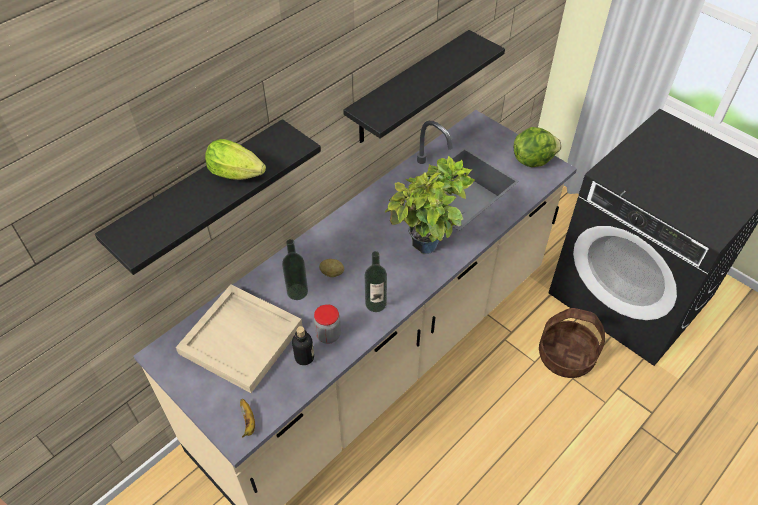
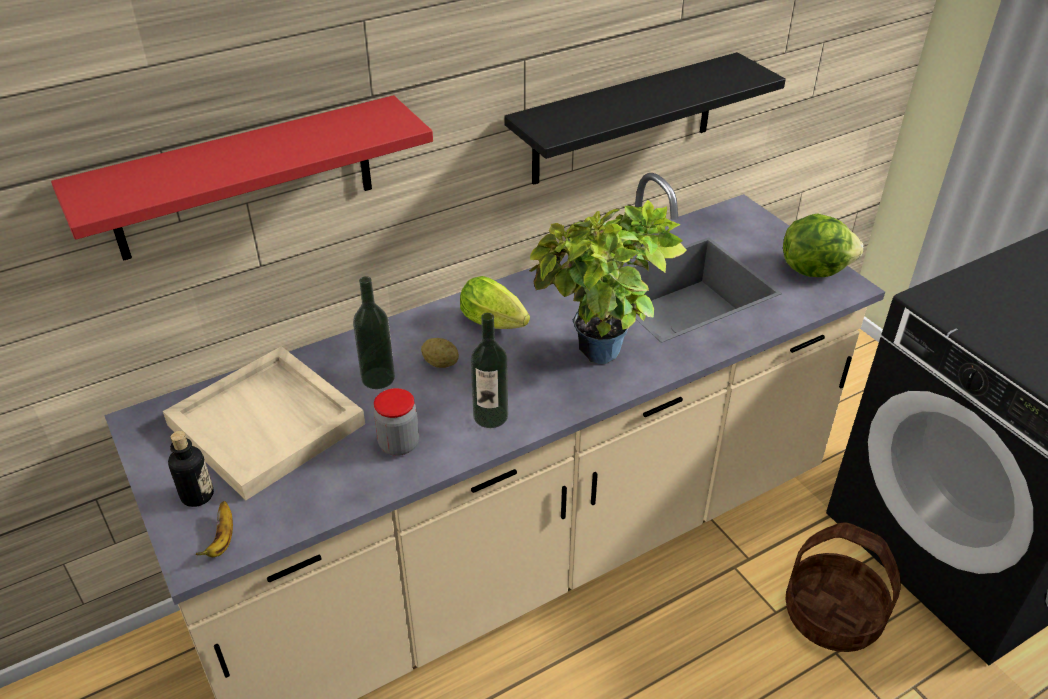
camera: 15 degrees right, 10 degrees down
(201, 195) = (244, 179): black shelf -> red shelf
(239, 175) = (294, 146): lettuce -> lettuce (497, 324)
(304, 357) = (348, 468): bottle -> bottle (197, 495)

